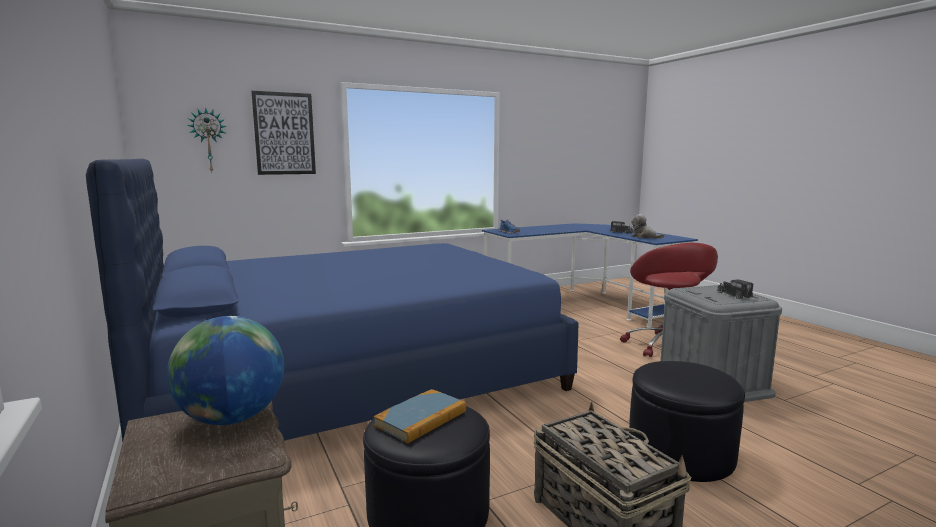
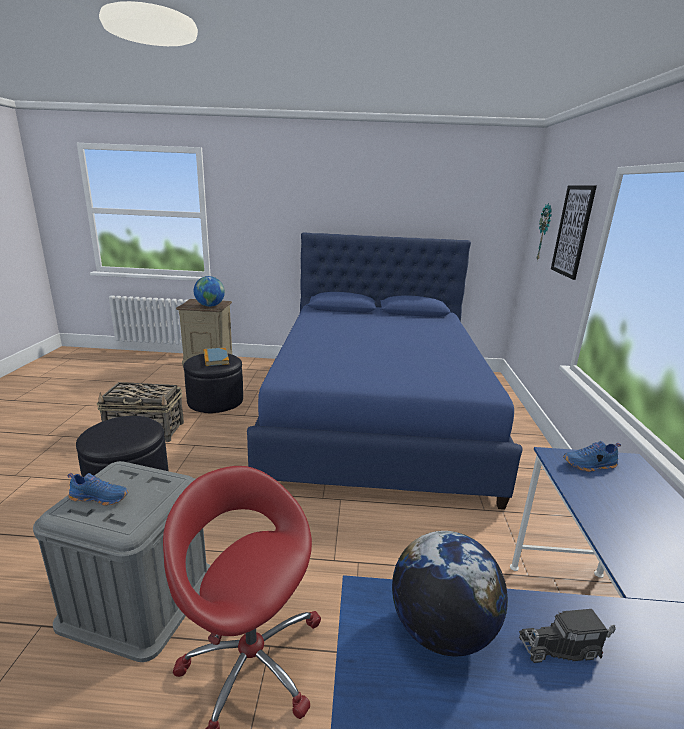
camera: 120 degrees right, 10 degrees up
(644, 237) = (441, 630): plush toy -> globe
(735, 295) = (100, 497): toy truck -> blue shoe

